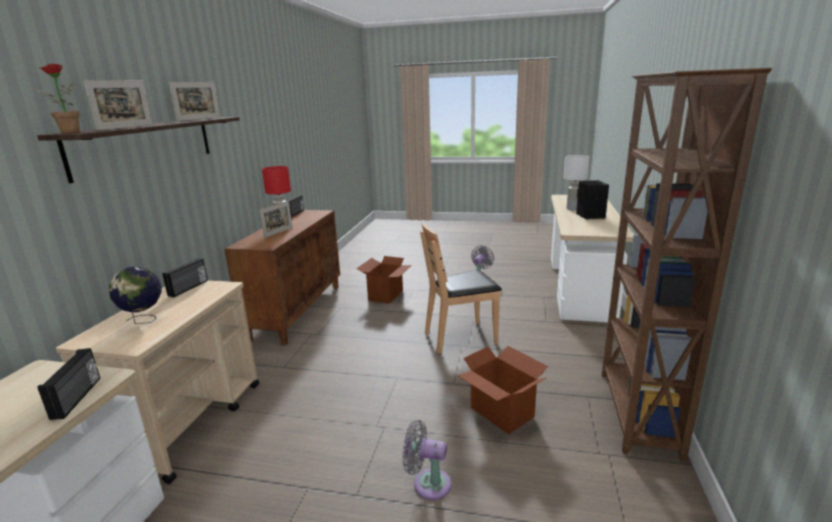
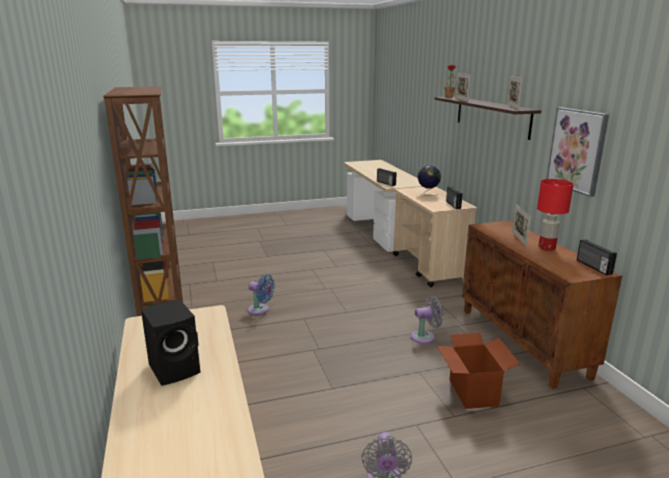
camera: 150 degrees right, 0 degrees up
(247, 144) = (577, 150): none -> picture
(428, 483) = (284, 278): grey fan -> grey fan (425, 337)
(461, 337) = (326, 356): brown chair -> none
(501, 413) = (260, 310): cardboard box -> blue fan
(572, 209) = (206, 396): white table lamp -> none

